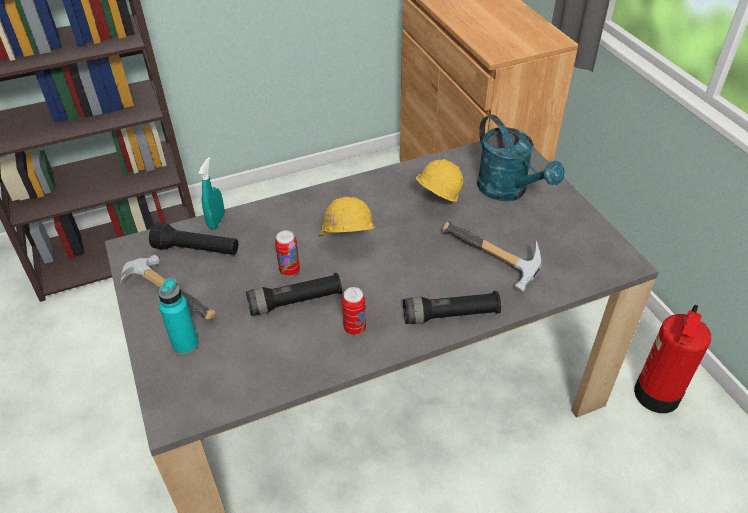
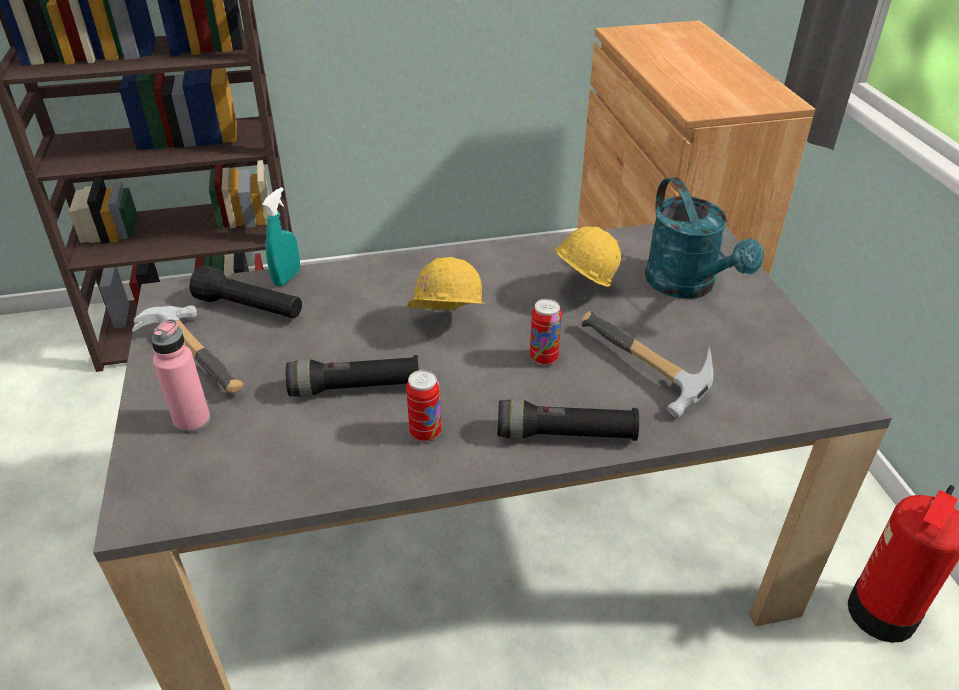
camera: 10 degrees right, 5 degrees down
(185, 344) = (192, 421): turquoise bottle -> pink bottle
(289, 270) = (360, 348): can -> can (543, 358)

